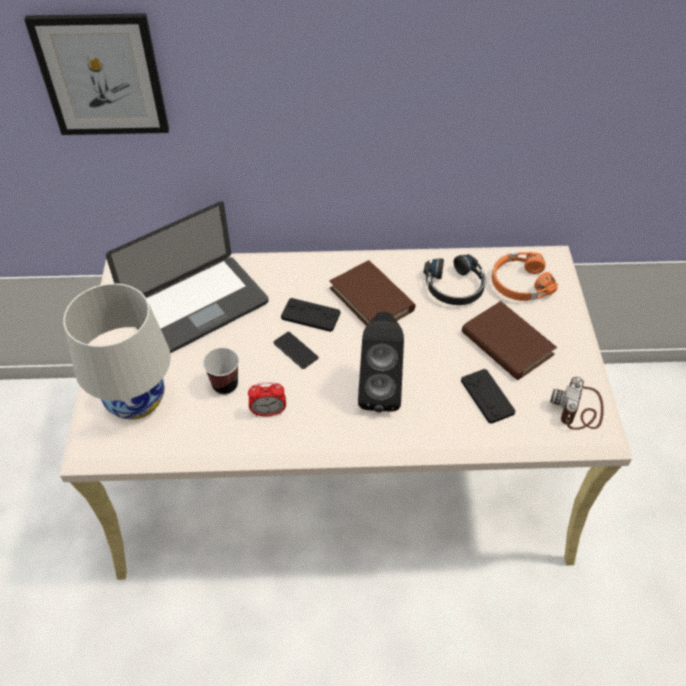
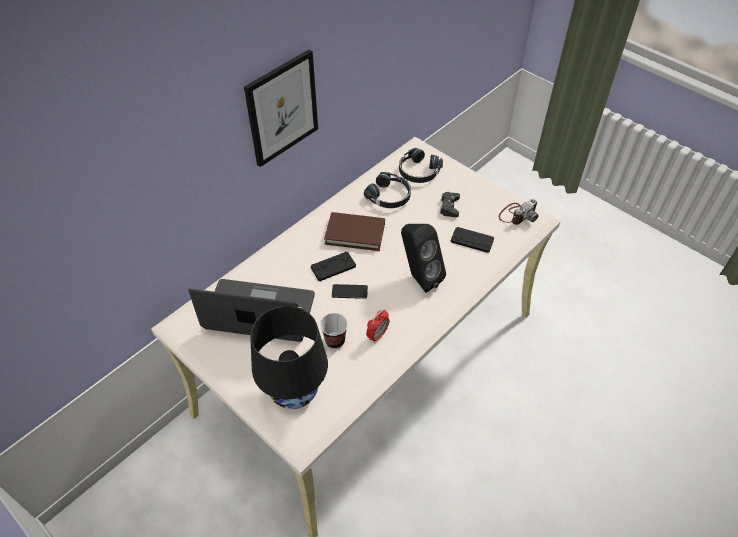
camera: 45 degrees left, 0 degrees up
(101, 75) = (127, 182): picture -> picture (282, 108)
(136, 400) = (294, 392): white table lamp -> black table lamp
(197, 307) = (259, 312): laptop -> laptop turned 90 degrees counterclockwise
(507, 344) = (449, 207): brown book -> black game controller
(519, 283) = (418, 171): orange headphones -> black headphones
(579, 409) = (517, 215): camera -> camera turned 105 degrees counterclockwise

